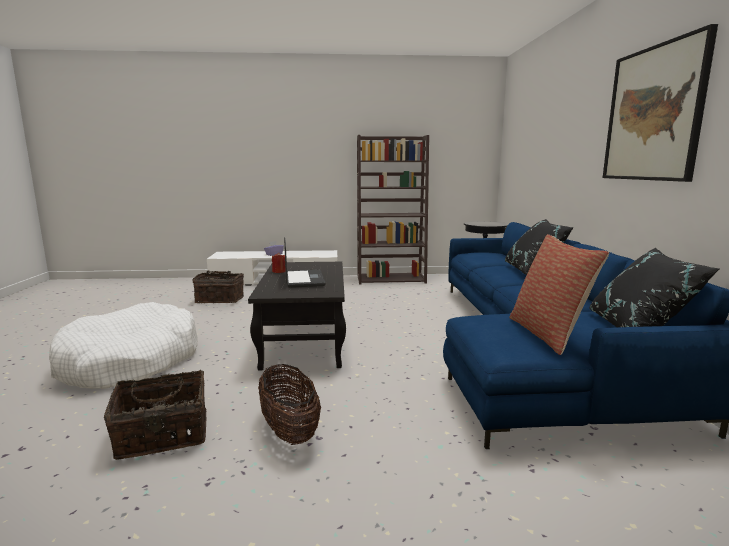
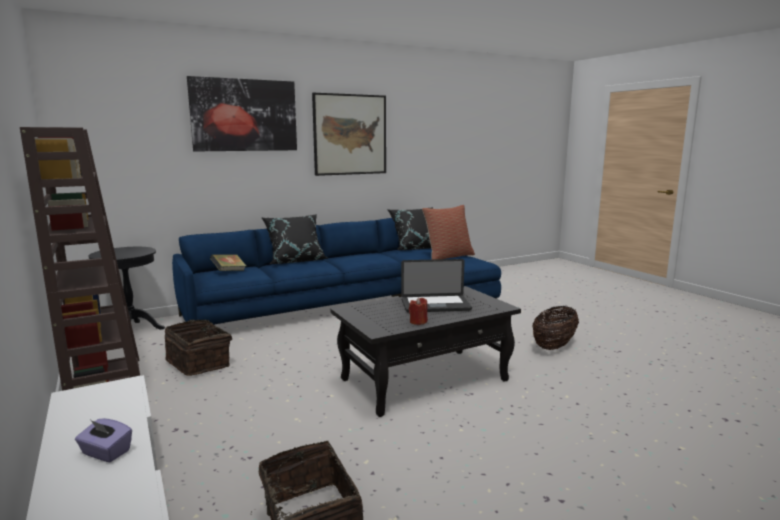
camera: 115 degrees left, 0 degrees up
(130, 361) = (598, 460): white dog bed -> none
(163, 436) = (623, 377): basket -> basket (200, 363)
(304, 279) = (435, 305): laptop -> laptop turned 150 degrees counterclockwise
(490, 256) = (229, 272): none -> book
(569, 107) = (244, 115): none -> picture

